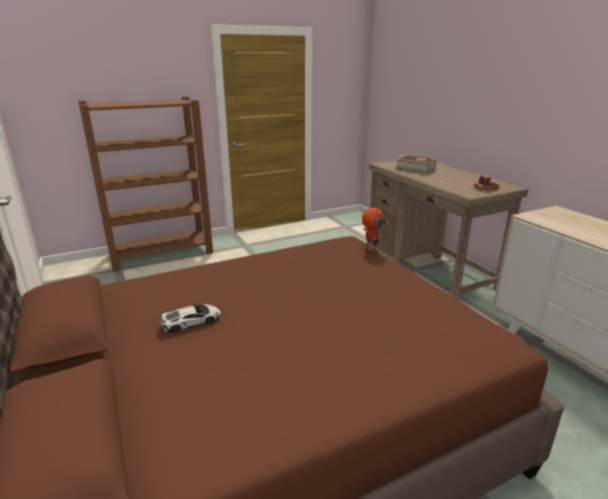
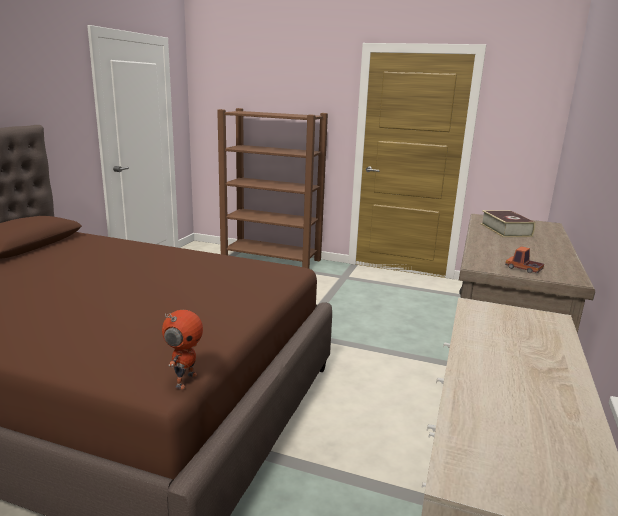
camera: 45 degrees right, 5 degrees down
(191, 321) = (67, 267): toy car -> none
(370, 249) = (289, 281): toy robot -> toy robot (184, 380)

